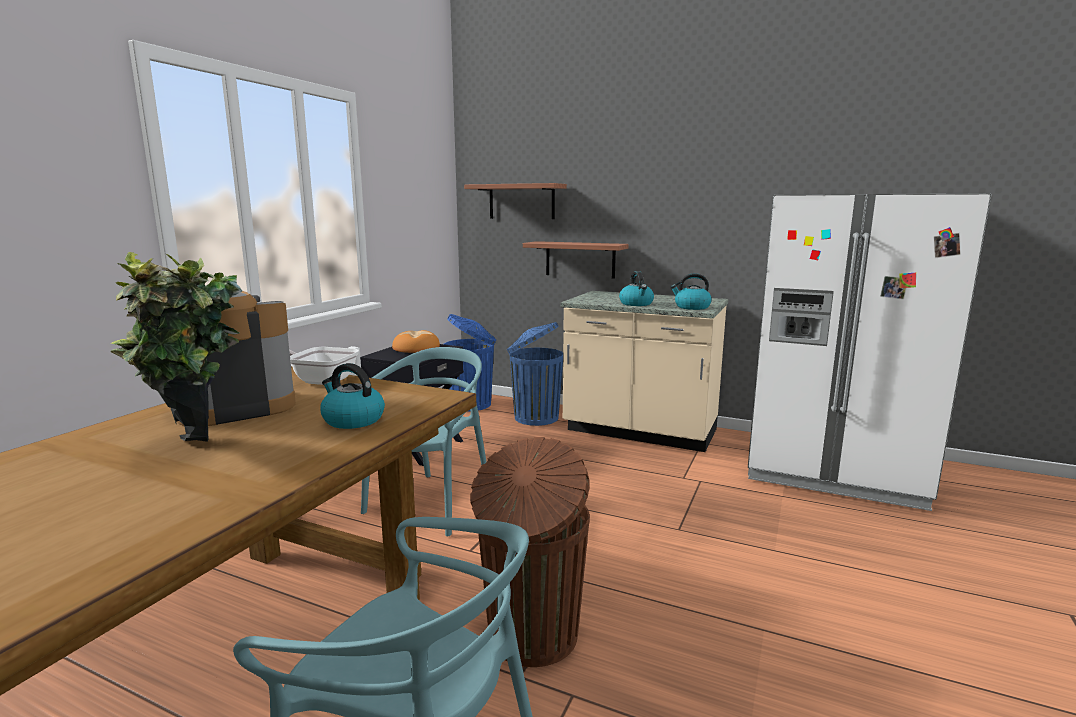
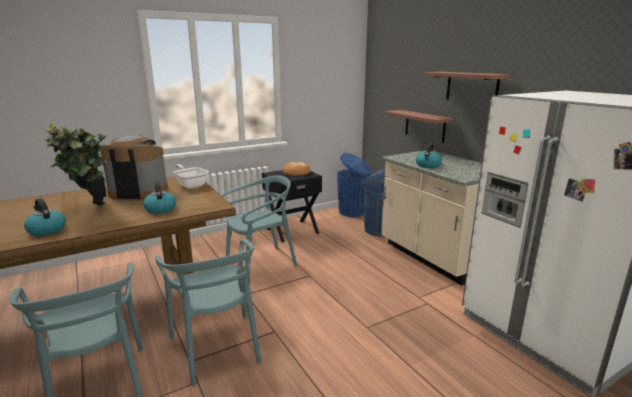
camera: 35 degrees right, 5 degrees up
(521, 201) = (396, 81): shelf -> shelf (471, 87)
(531, 636) = (217, 347): brown trash can -> turquoise chair
(691, 307) = (461, 174): kettle -> kettle (46, 230)

